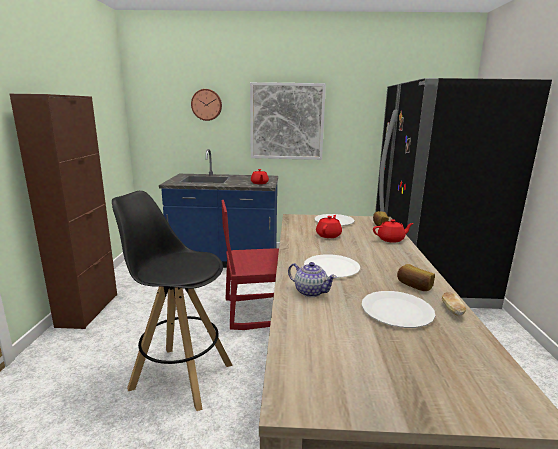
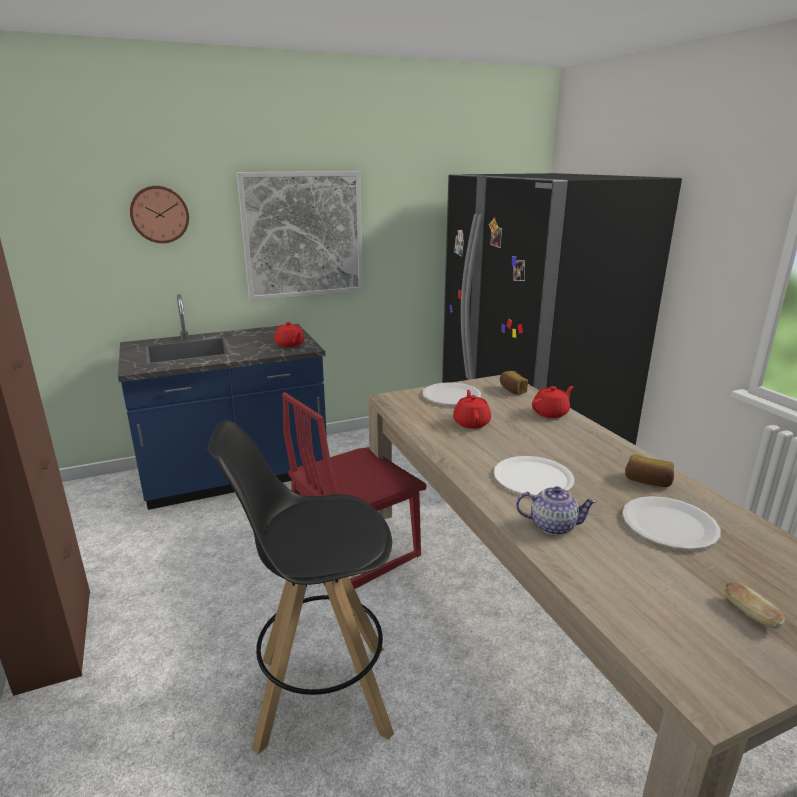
camera: 25 degrees left, 5 degrees up
(452, 310) = (716, 506): bread -> bread (750, 614)

